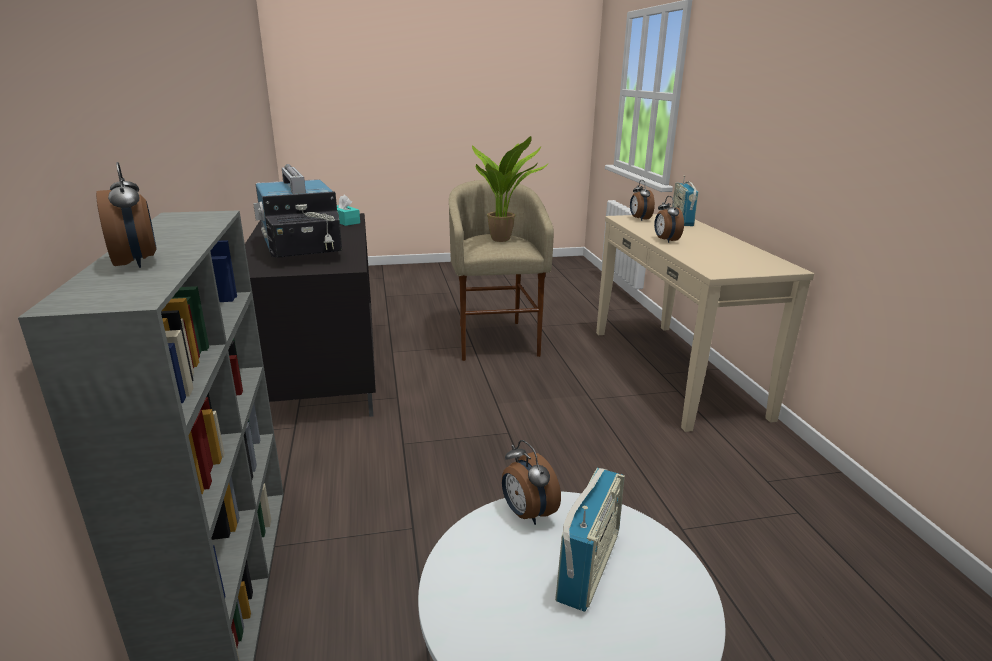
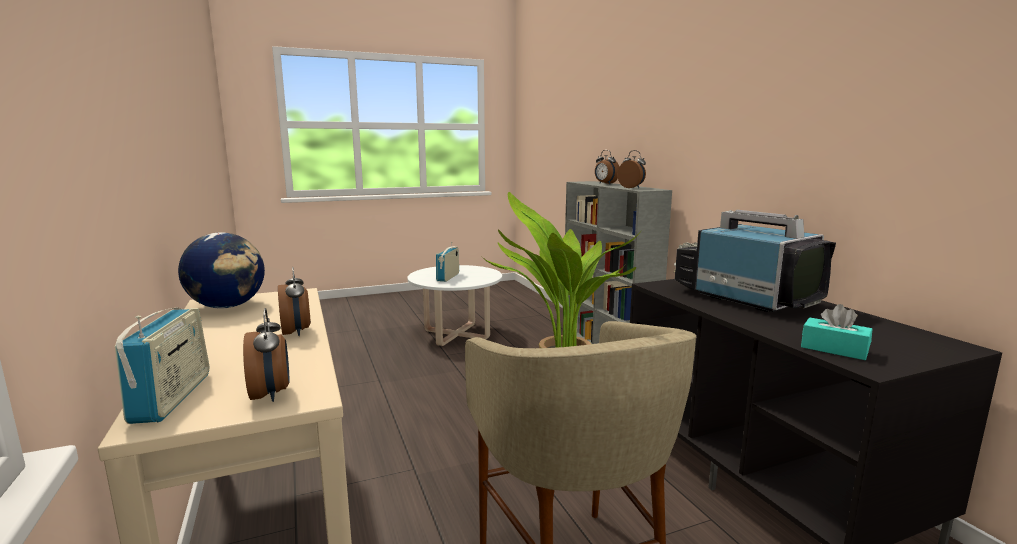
camera: 170 degrees right, 10 degrees down
(526, 513) = (470, 282): alarm clock -> alarm clock (632, 188)
(757, 262) = (228, 306): none -> globe

